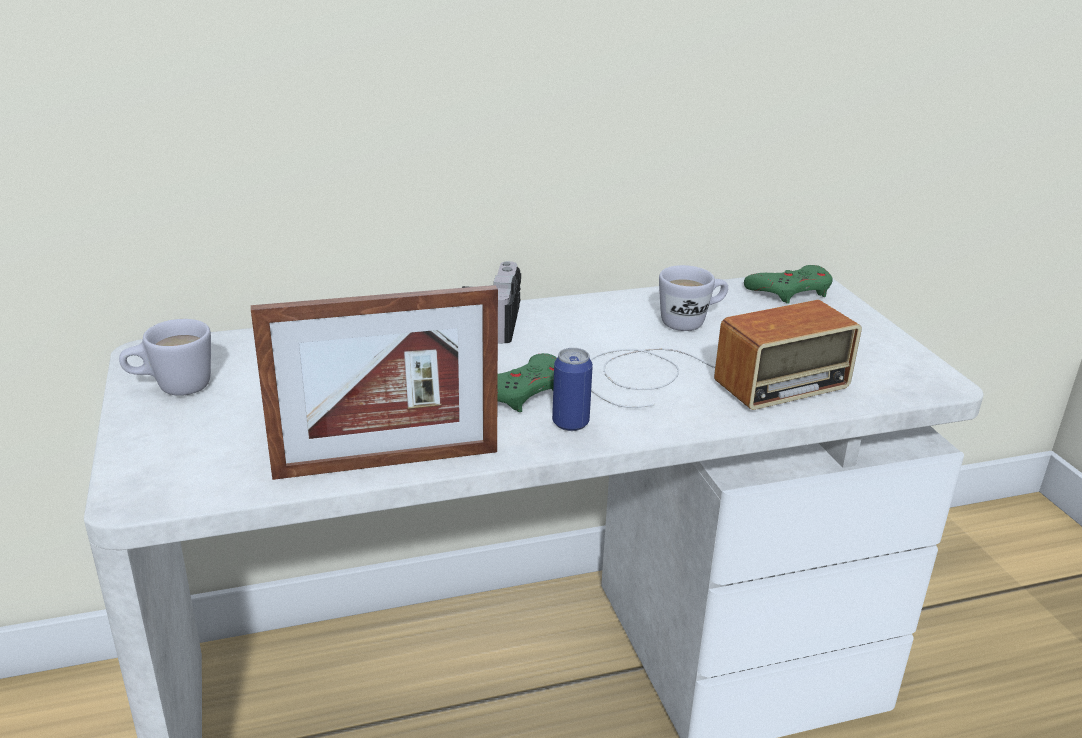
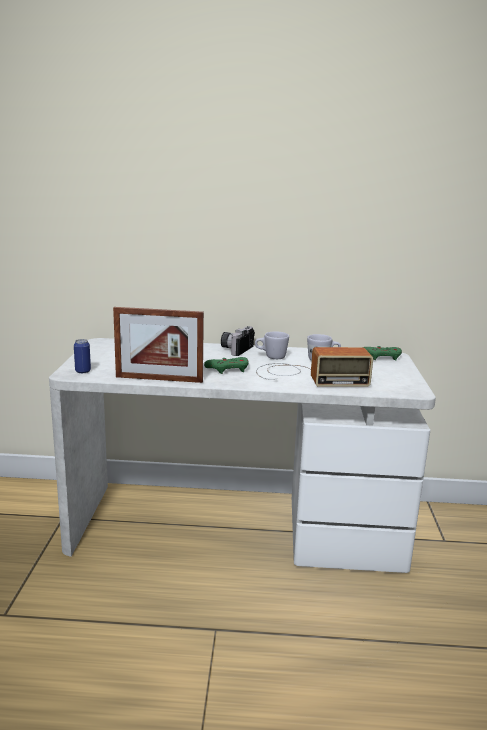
camera: 20 degrees right, 10 degrees down
(172, 388) = (101, 351): white mug -> white mug (271, 357)
(570, 423) = (238, 379): can -> can (83, 371)

